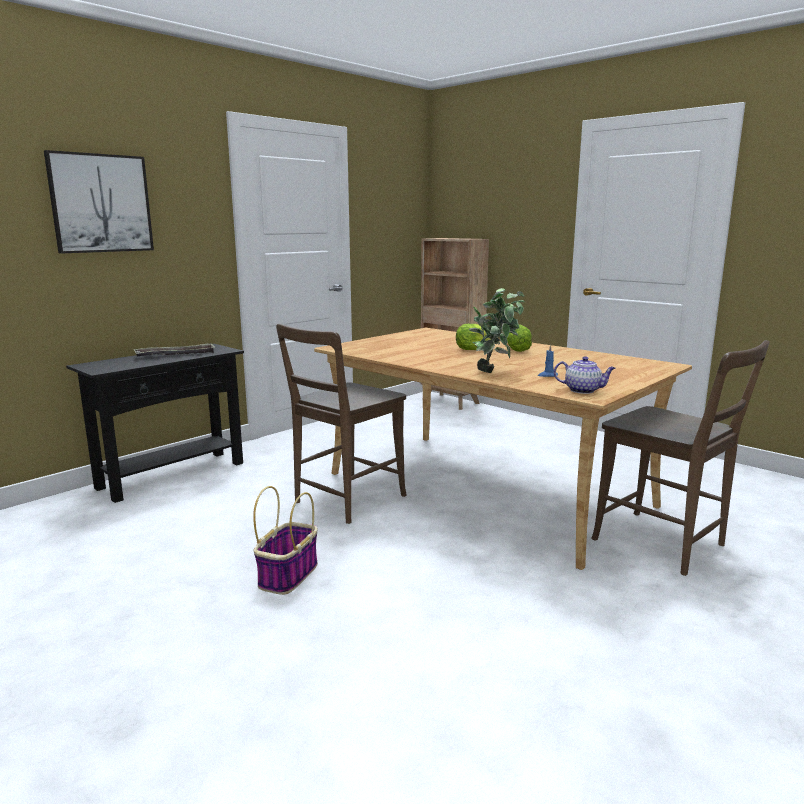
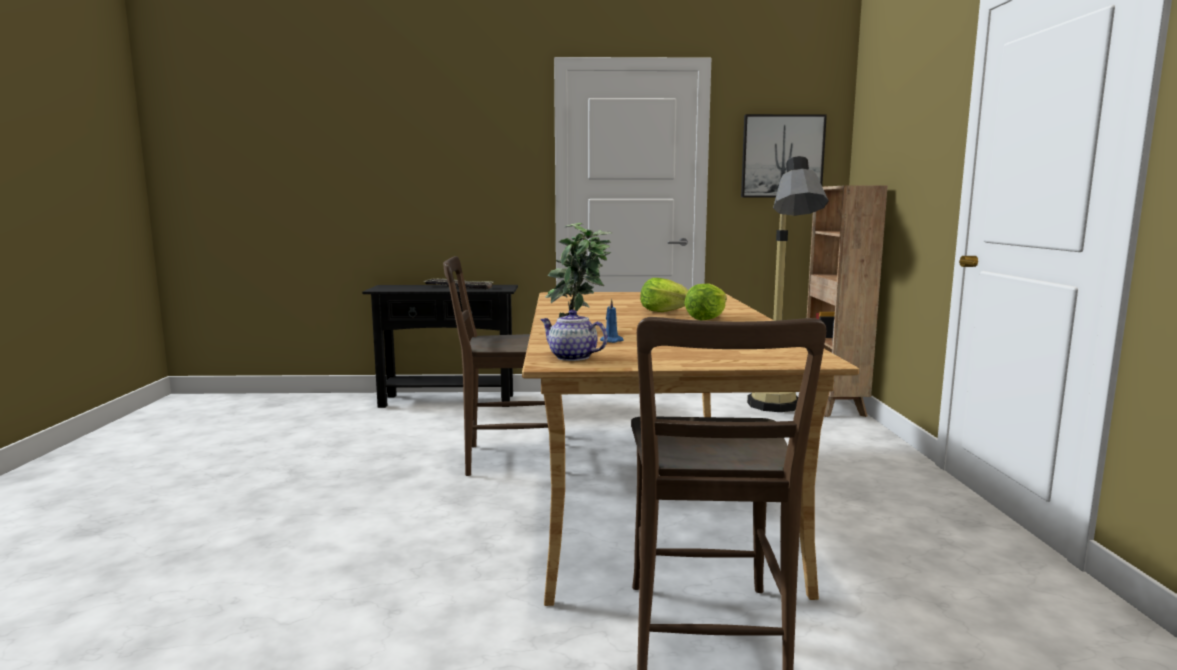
camera: 45 degrees right, 5 degrees down
(101, 203) = (422, 149): picture -> picture (782, 156)
(288, 575) = (345, 492): basket -> none
(431, 413) = (779, 411): none -> floor lamp
(583, 390) = (571, 357): teapot -> teapot turned 150 degrees clockwise

